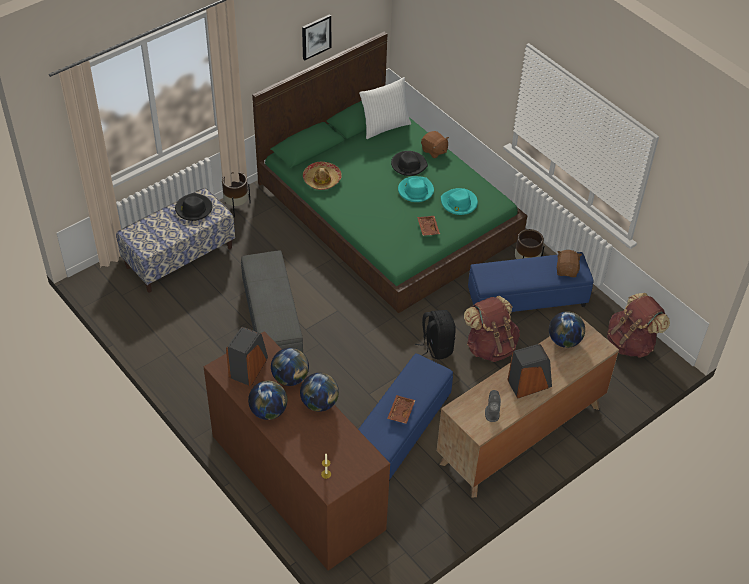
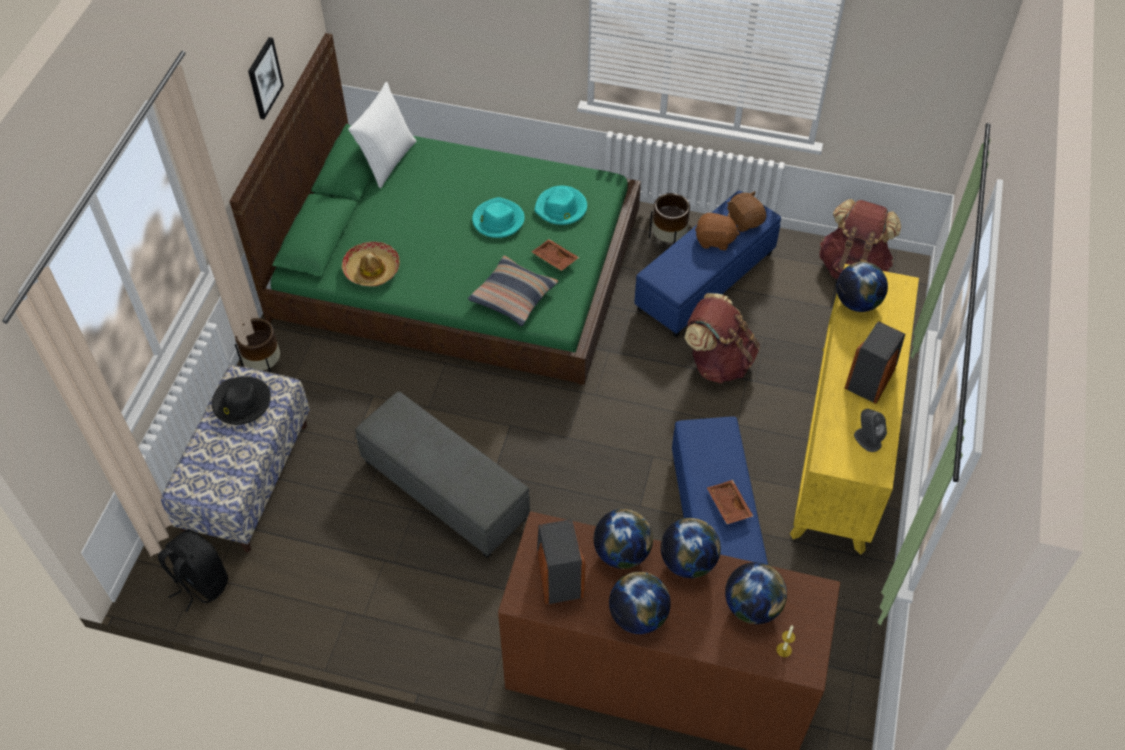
camera: 35 degrees left, 5 degrees up
(330, 444) = (752, 606): none -> globe
(385, 235) = (513, 296): none -> pillow
(408, 165) = (460, 193): black hat -> none
(434, 151) = (474, 160): brown plush toy -> brown plush toy (714, 240)
(436, 347) = (662, 399): black backpack -> black backpack (200, 583)
(520, 435) = (842, 445): brown dresser -> yellow dresser

